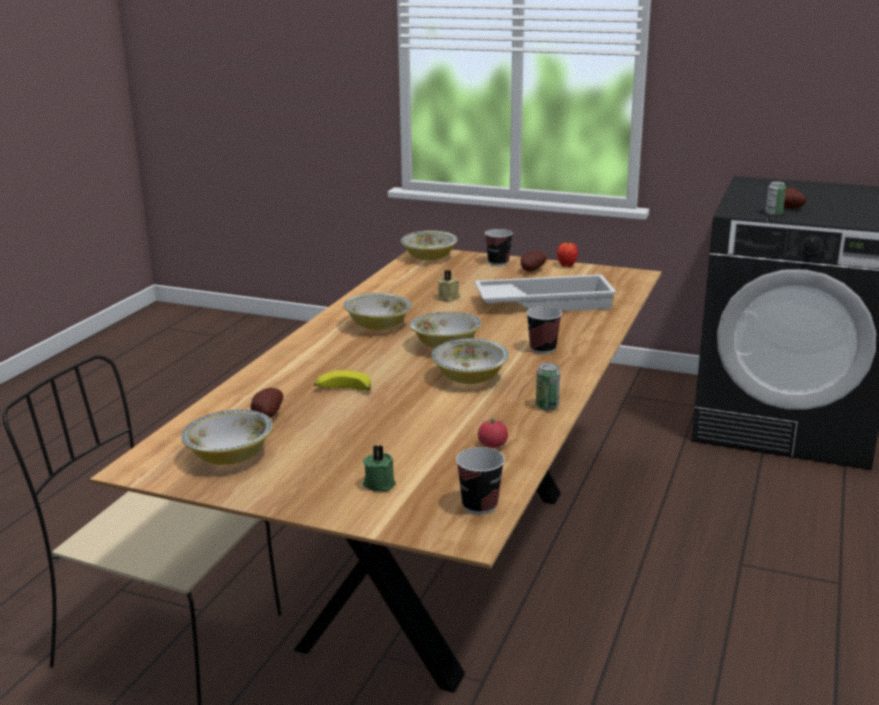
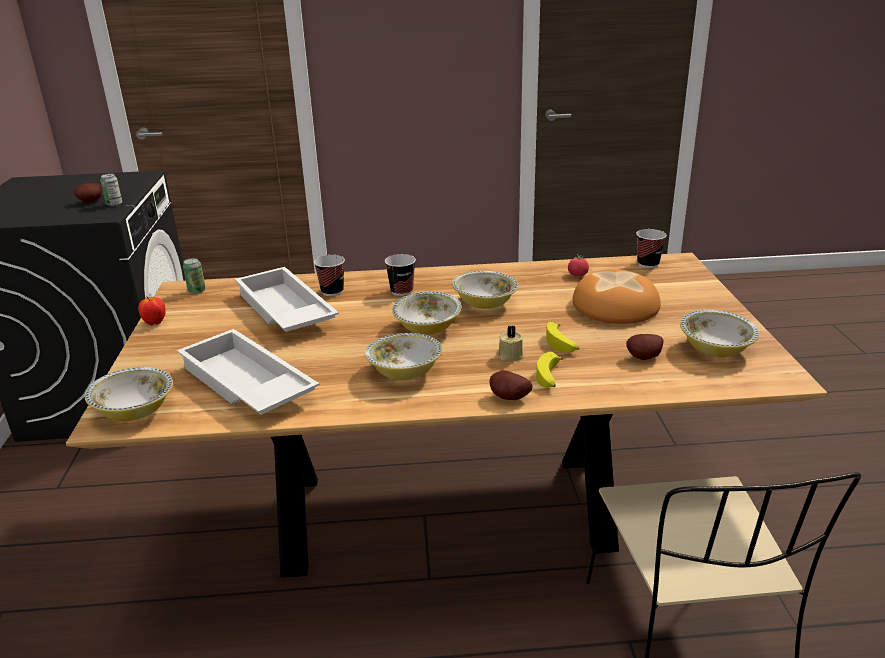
camera: 115 degrees left, 5 degrees up
(296, 371) = (550, 377): none -> banana
(379, 483) = (667, 293): green candle -> none
(384, 440) = (616, 306): none -> bread
(426, 282) = (245, 385): none -> white tray
(449, 298) = (294, 358): beige candle -> beige candle (510, 355)
(498, 263) = (150, 361): cup -> cup (332, 291)
(531, 271) = (179, 337): potato -> potato (509, 399)
(547, 406) = (504, 271): can -> can (197, 291)

